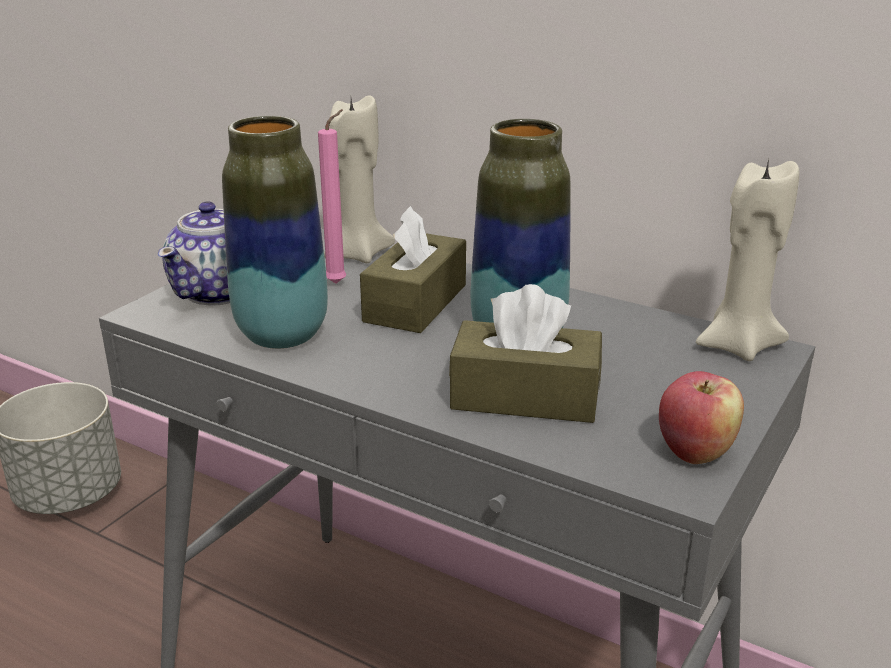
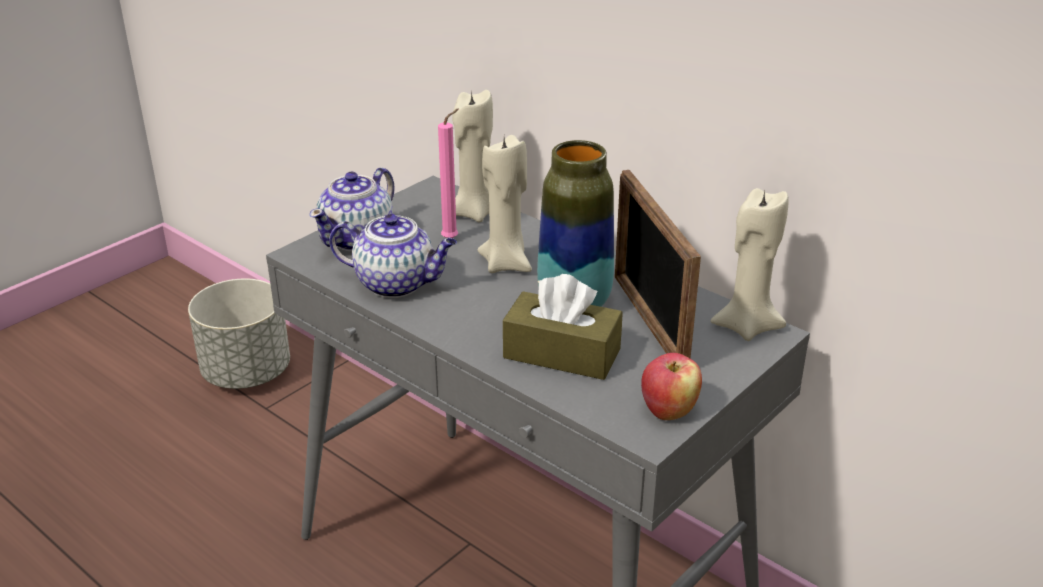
camera: 10 degrees right, 5 degrees up
(282, 335) = (397, 283): vase -> teapot
(415, 303) = (506, 263): brown tissue box -> beige candle
(618, 351) = (649, 322): none -> picture frame

